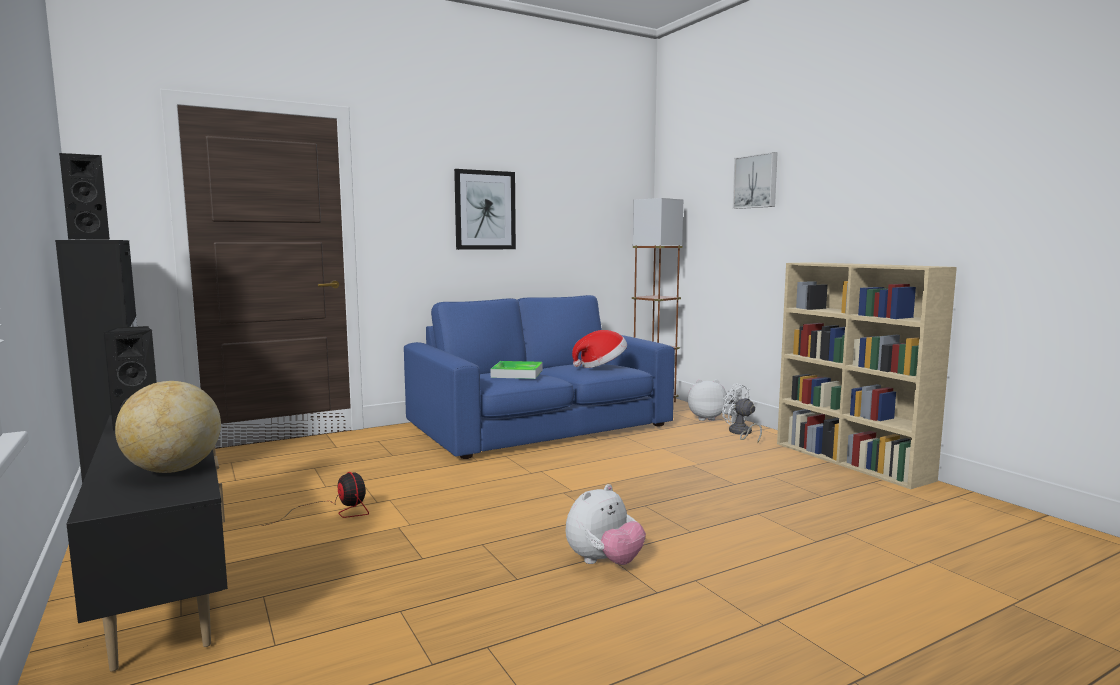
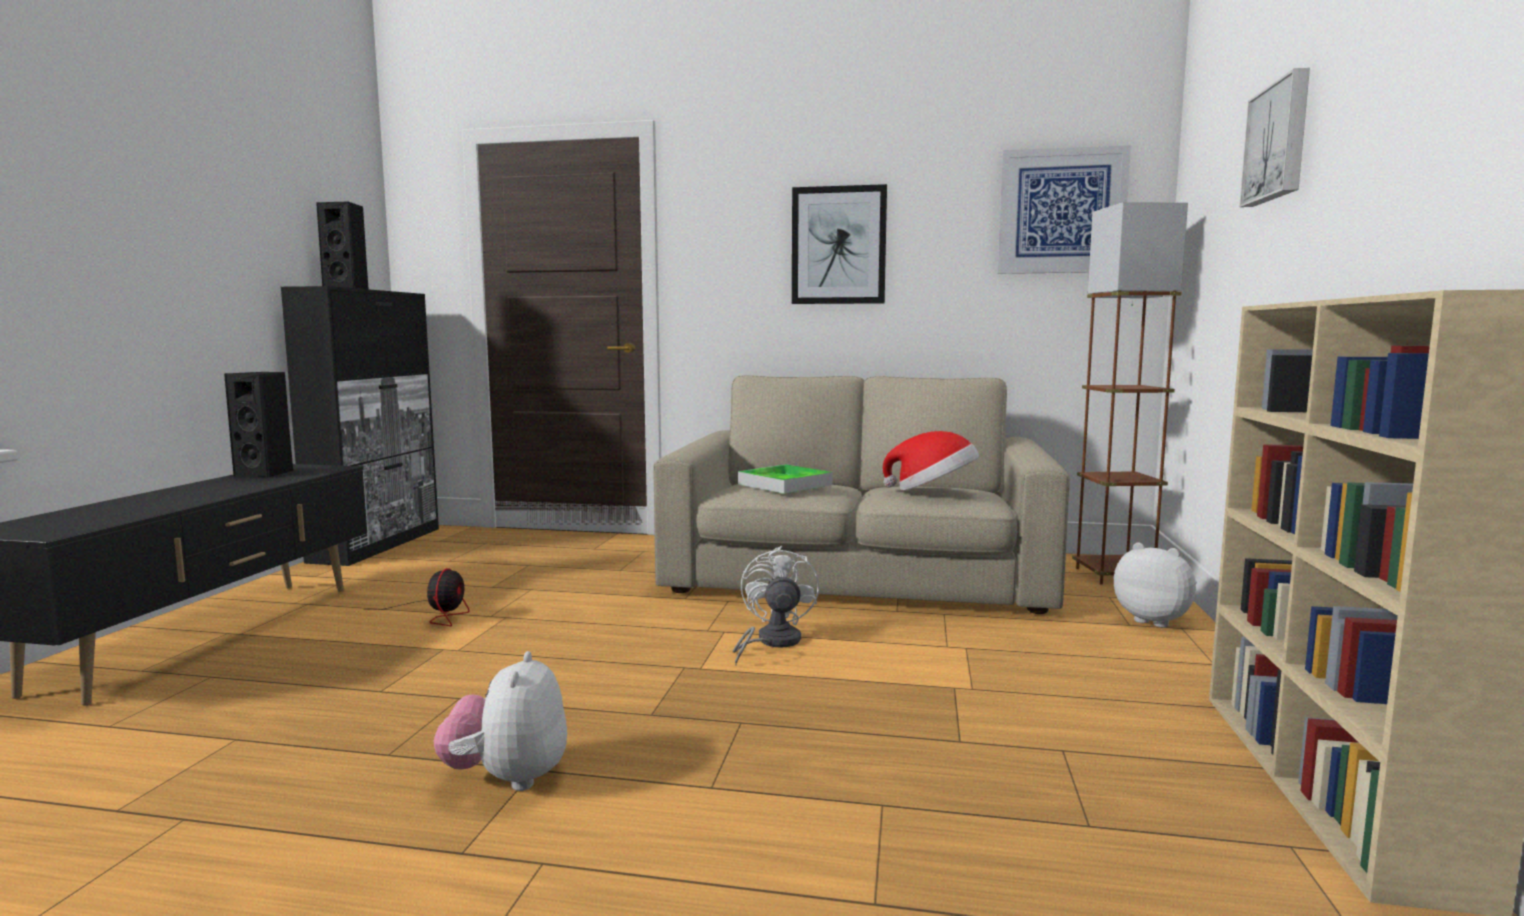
camera: 40 degrees right, 0 degrees up
(173, 470) = (124, 513): globe -> none
(540, 425) = (858, 573): blue sofa -> beige sofa
(604, 562) = (508, 778): plush toy -> plush toy turned 90 degrees clockwise
(605, 196) = (1061, 211): none -> picture
(740, 433) = (1170, 661): white fan -> white fan (771, 642)

